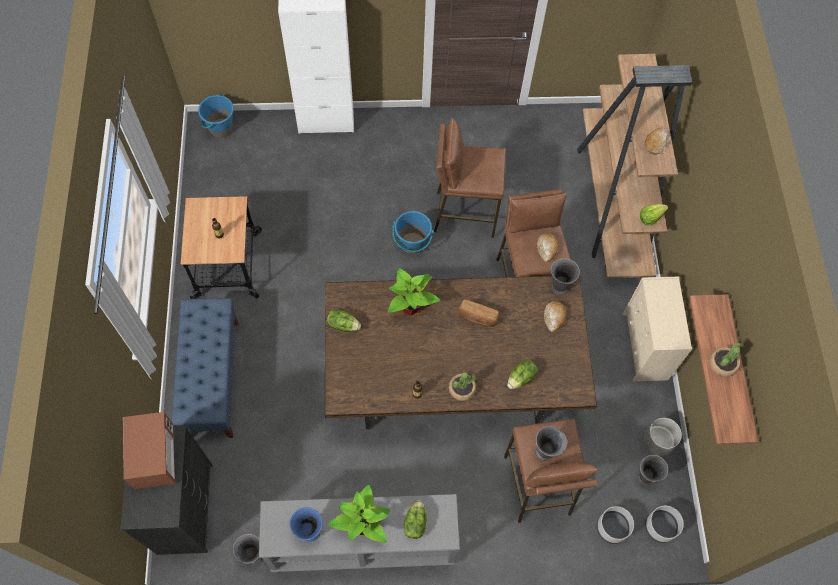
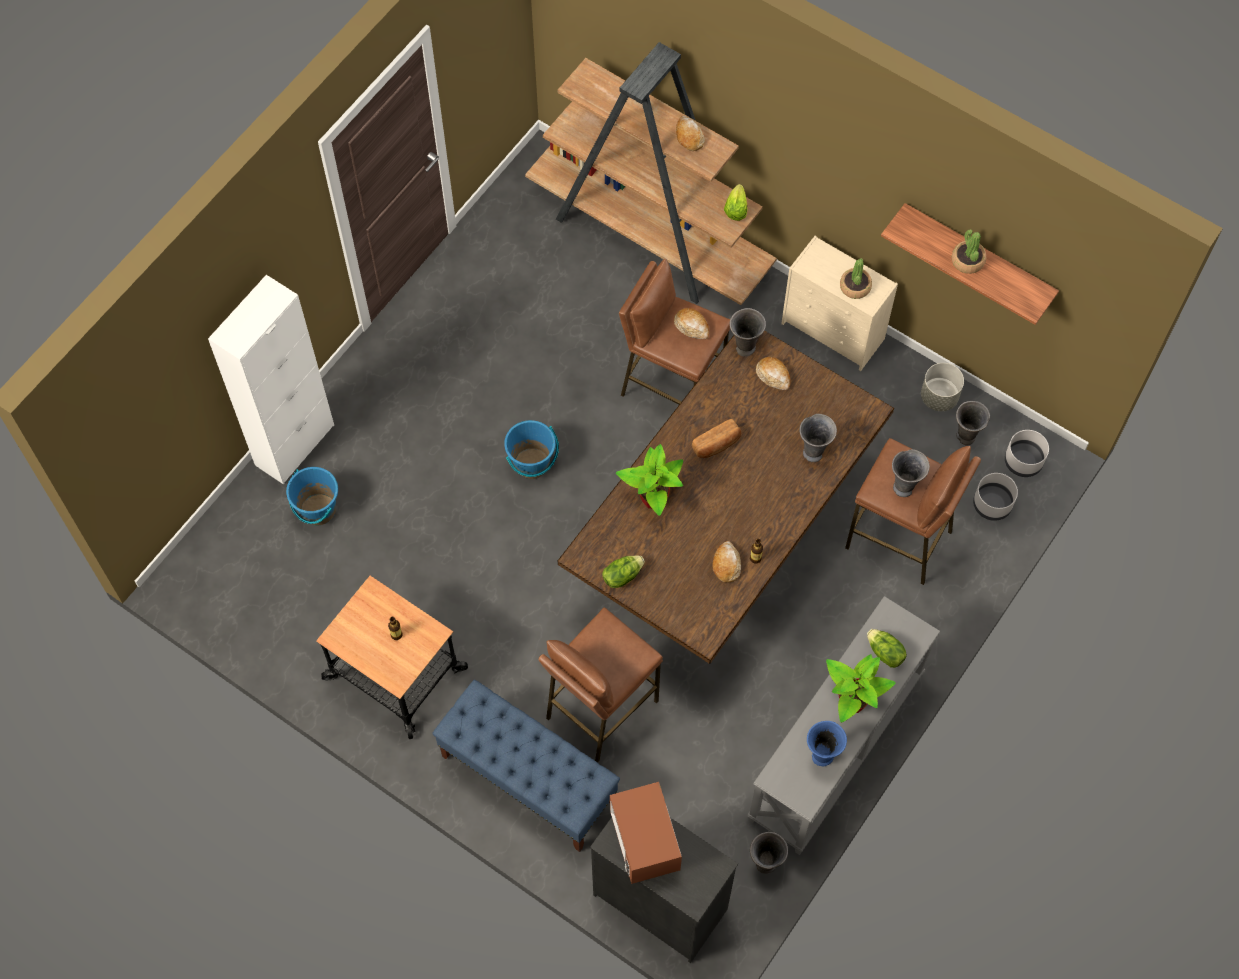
camera: 50 degrees left, 0 degrees up
(155, 457) = (644, 841): microwave -> microwave turned 135 degrees counterclockwise
(221, 128) = (199, 563): blue bucket -> blue bucket (318, 510)
(399, 379) = (726, 564): none -> bread
(462, 389) = (782, 513): potted plant -> potted plant (855, 287)
(464, 213) = (539, 386): brown stool -> brown stool (600, 709)
(521, 378) = (813, 452): lettuce -> grey vase

